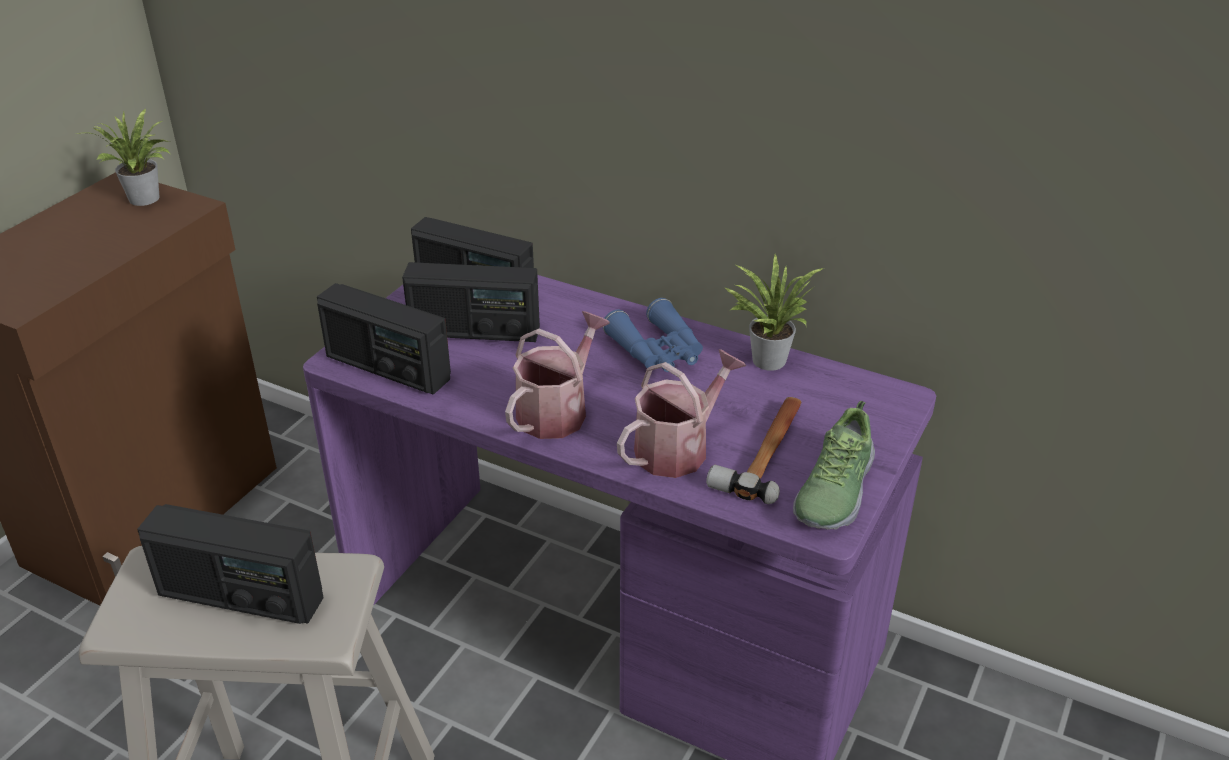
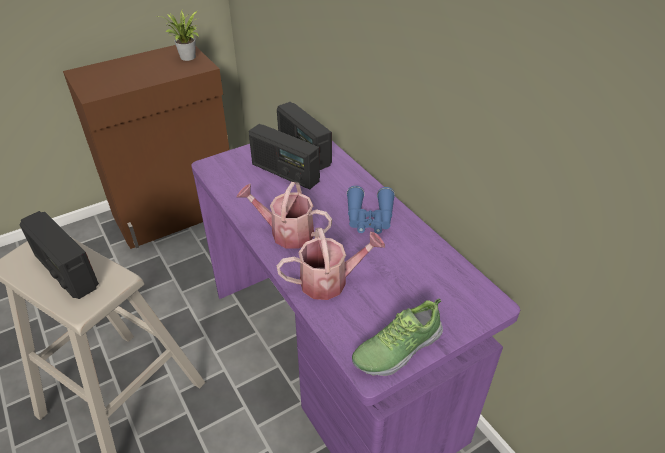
camera: 30 degrees right, 5 degrees up
(387, 368) = (227, 177): radio -> none
(557, 411) = (286, 233): watering can -> watering can turned 135 degrees counterclockwise
(765, 451) = (377, 304): hammer -> none
(766, 358) = (429, 245): potted plant -> none

